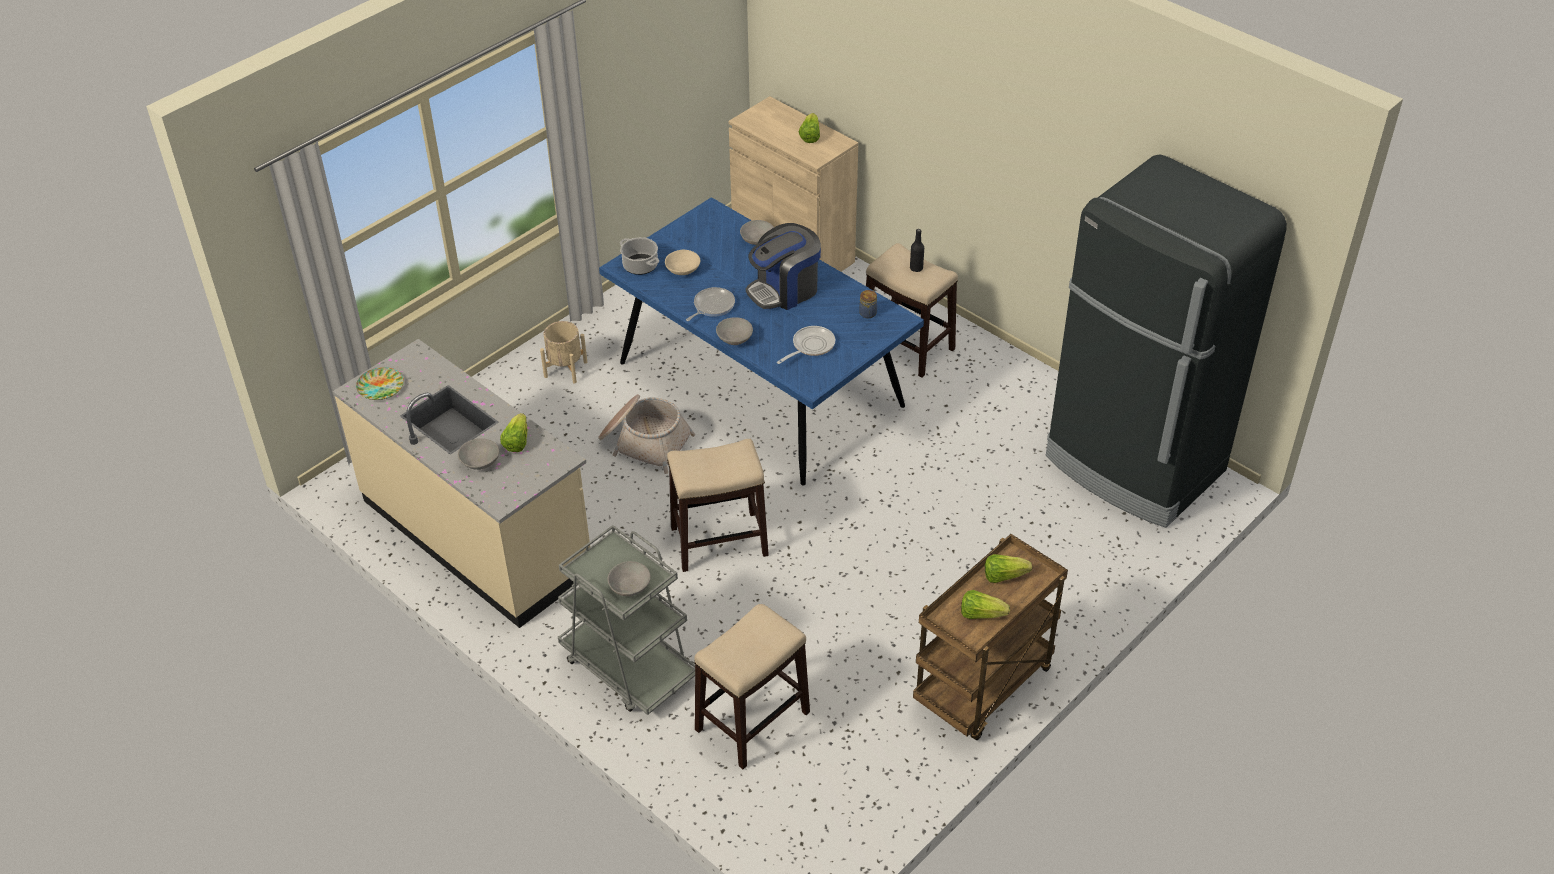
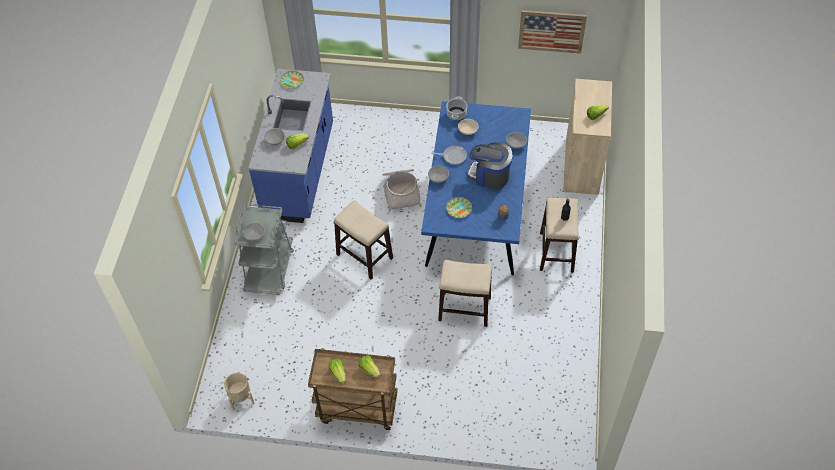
camera: 55 degrees right, 10 degrees up
(478, 534) = (300, 171): beige counter -> blue counter
(566, 369) = (421, 135): beige planter -> beige planter (241, 398)
(665, 69) = (551, 31): none -> picture
(751, 722) = (272, 331): stool -> stool (464, 309)
(810, 346) = (459, 208): frying pan -> plate
(1134, 466) = (558, 396): black fridge -> none

